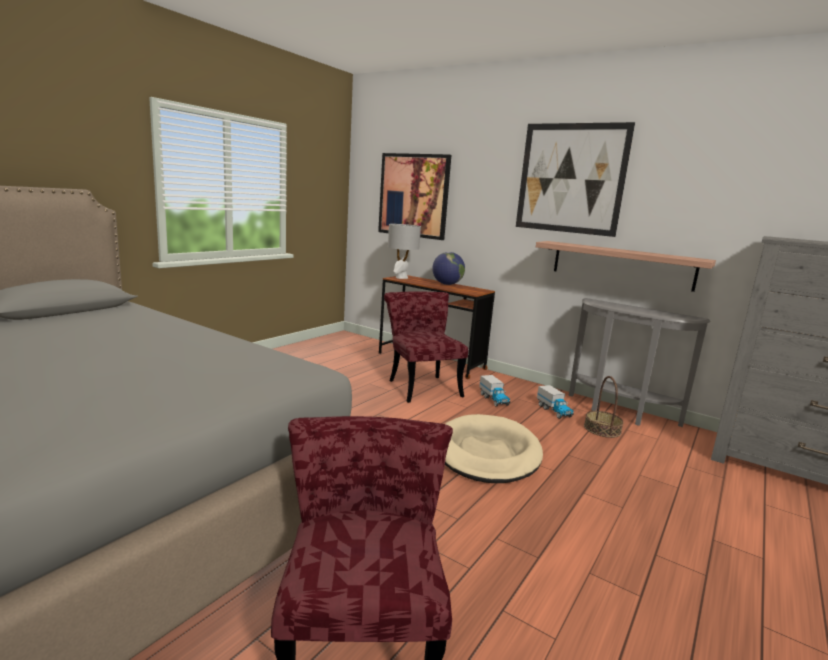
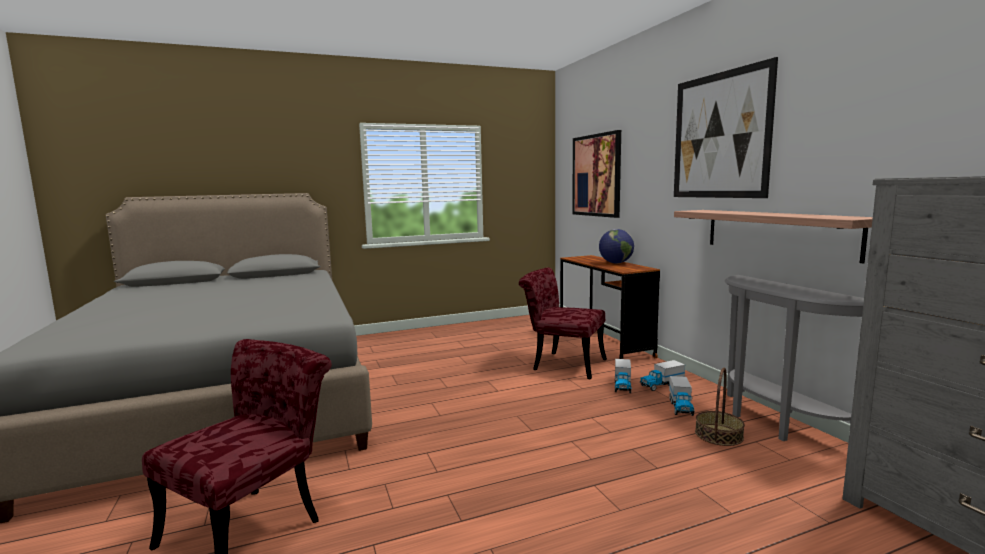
camera: 35 degrees right, 5 degrees down
(401, 277) = (580, 257): grey table lamp -> none
(421, 386) = (562, 364): red chair -> red chair turned 75 degrees counterclockwise
(487, 453) = (542, 429): beige dog bed -> none
(519, 394) = (661, 385): none -> toy truck

